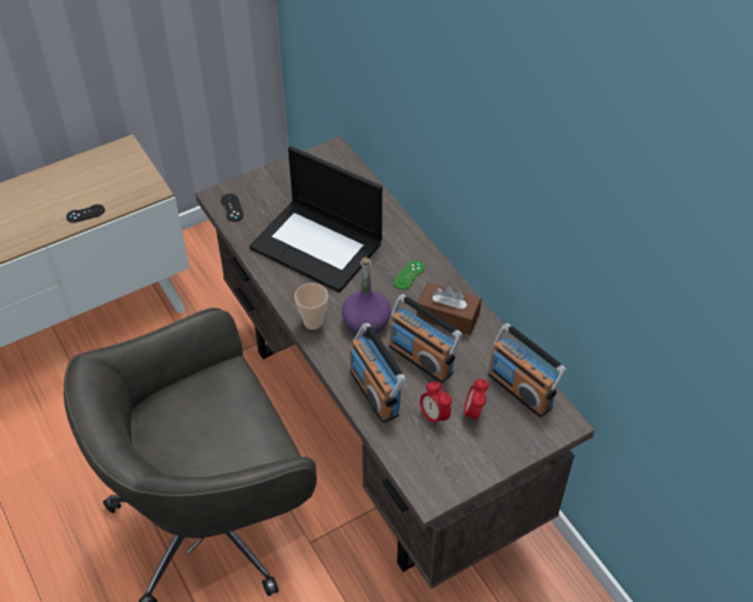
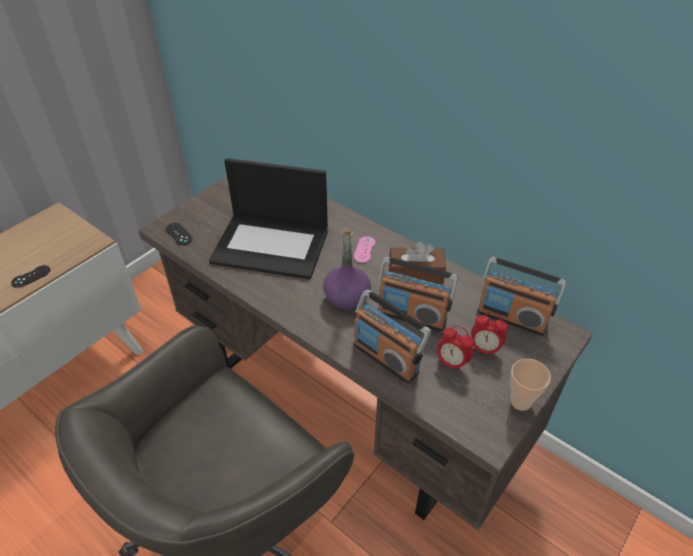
camera: 20 degrees left, 5 degrees down
(313, 322) = (297, 311): cup -> cup (520, 401)
(409, 275) = (364, 249): green game controller -> pink game controller
(474, 412) = (484, 349): alarm clock -> alarm clock turned 60 degrees counterclockwise

